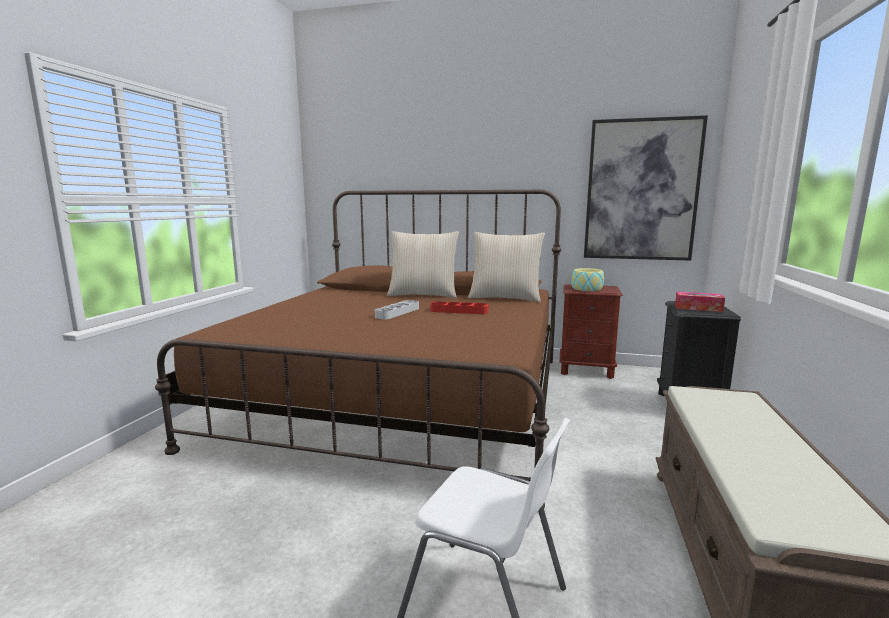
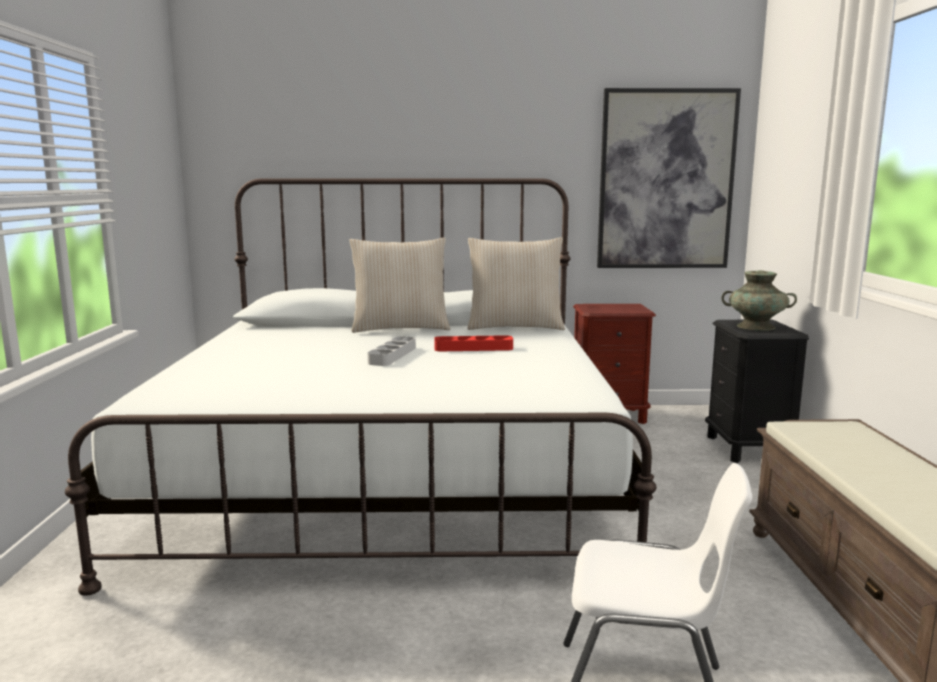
camera: 15 degrees left, 0 degrees up
(403, 397) = (391, 474): brown bed -> white bed
(586, 288) = (608, 309): bowl -> none
(698, 308) = (756, 327): tissue box -> turquoise vase

